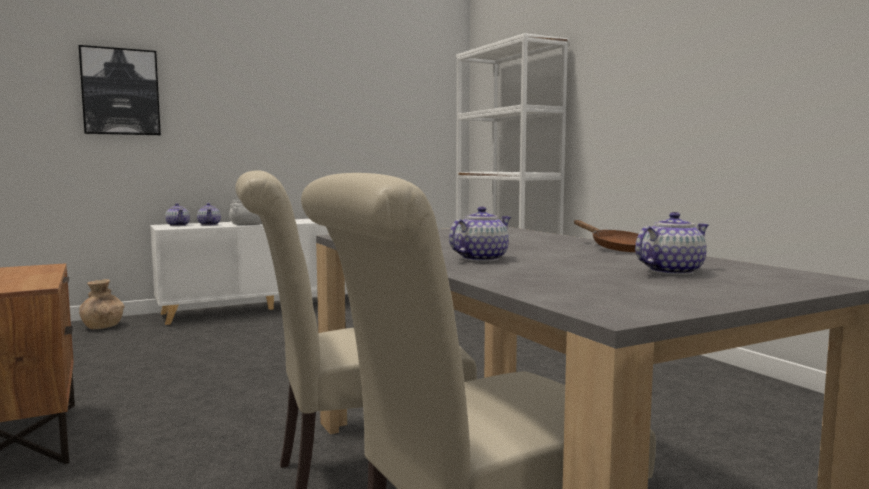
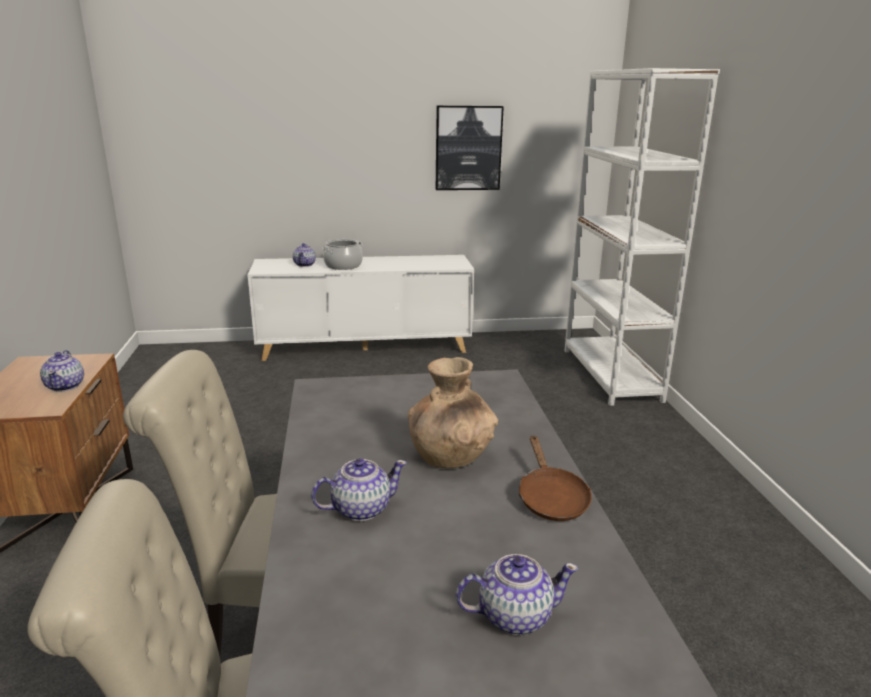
camera: 20 degrees right, 15 degrees up
(102, 327) = (210, 355): brown vase -> brown vase (450, 456)
(120, 92) = (222, 126): picture -> picture (468, 148)
(178, 225) = (276, 263): teapot -> teapot (66, 386)

